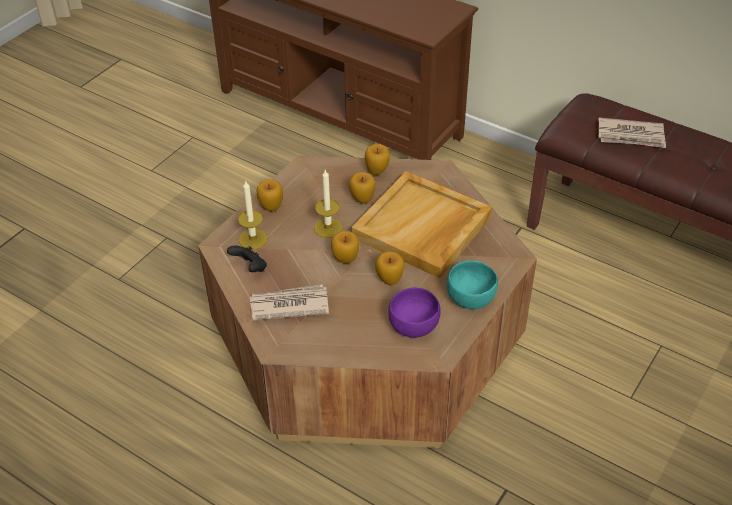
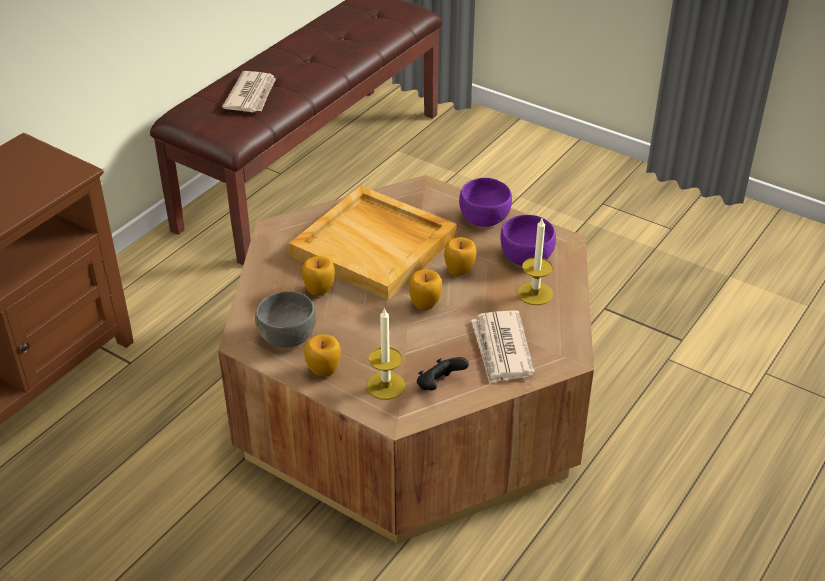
camera: 90 degrees left, 5 degrees down
(310, 186) = (286, 336): none -> grey bowl
(328, 228) = (369, 319): candle -> candle (535, 293)
(377, 171) = (266, 279): apple -> none
(471, 298) = (484, 218): turquoise bowl -> purple bowl

